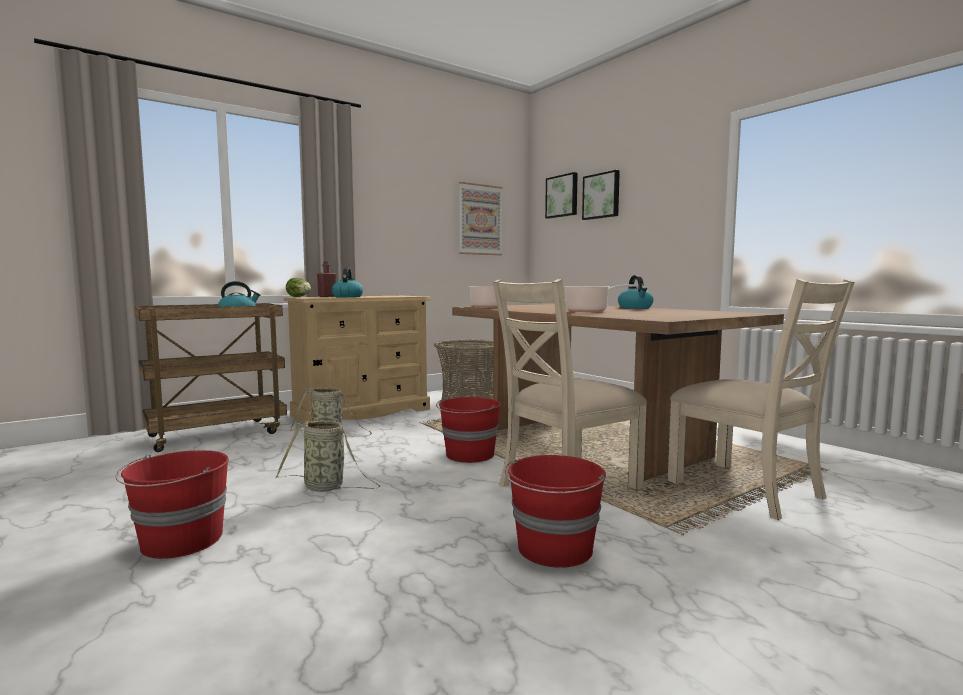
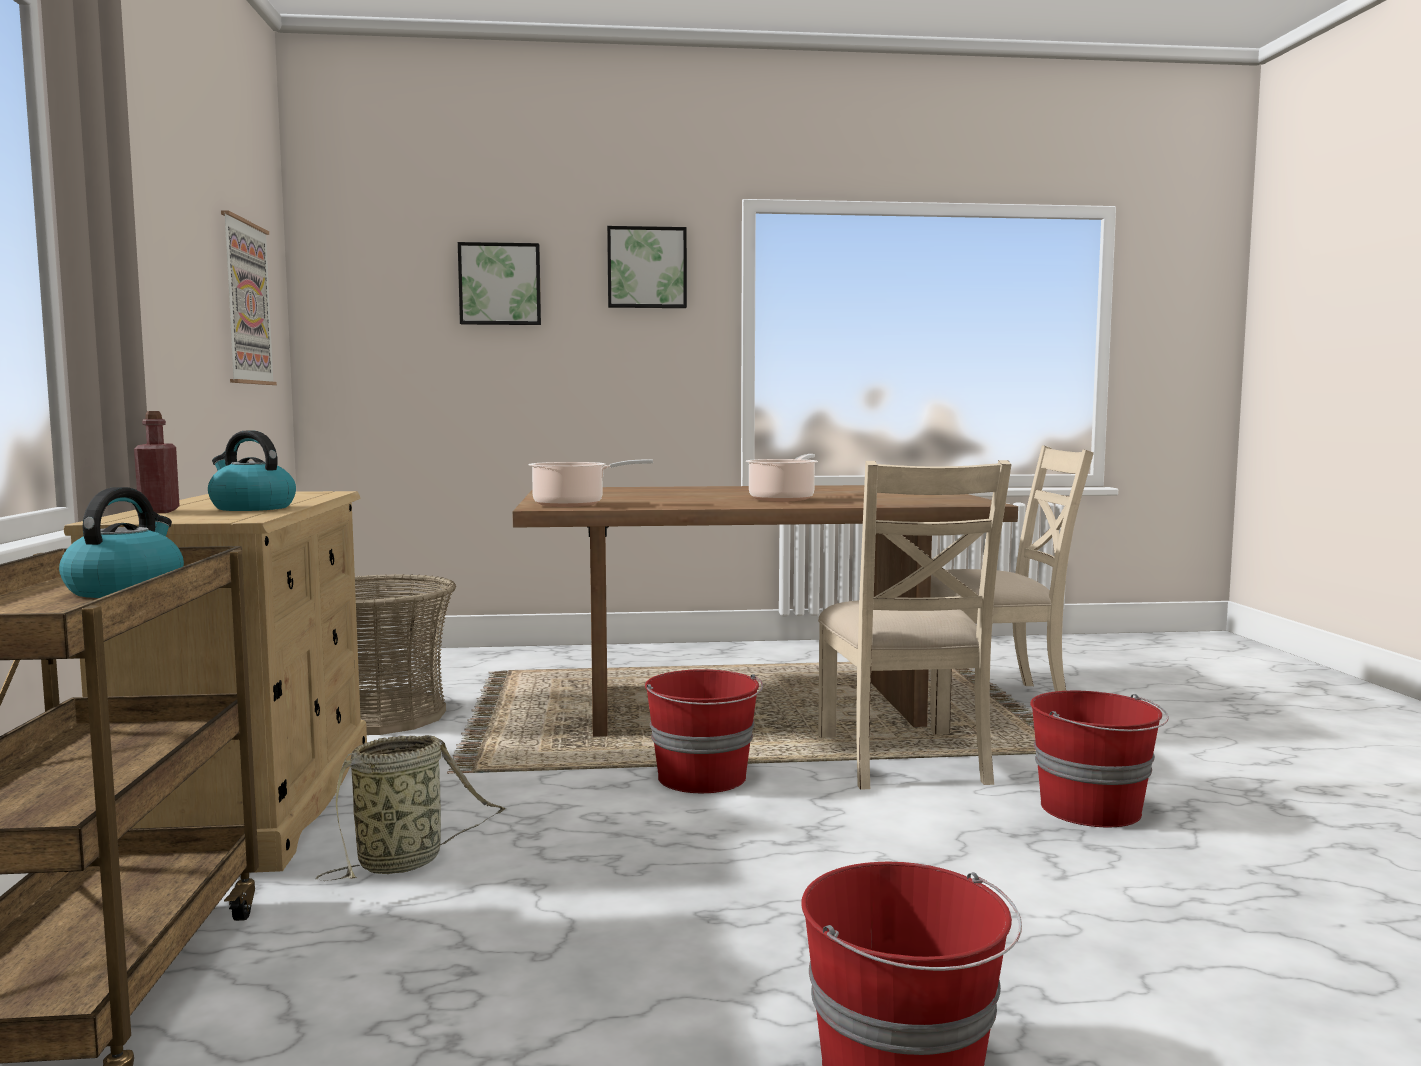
camera: 60 degrees left, 0 degrees up
(300, 297) = (134, 519): lettuce -> none
(327, 487) = (740, 903): basket -> none
(562, 196) = (394, 270): picture -> picture (646, 268)
(635, 308) = (736, 488): kettle -> none

